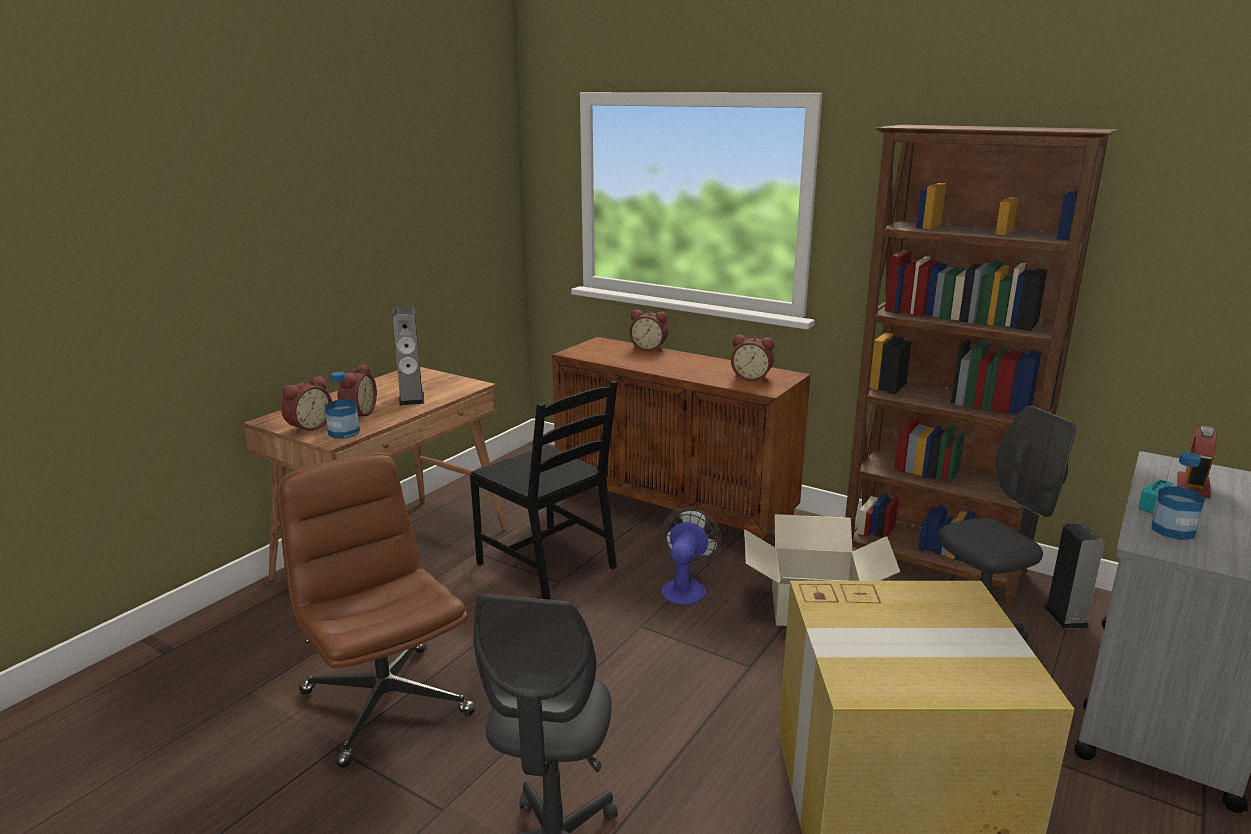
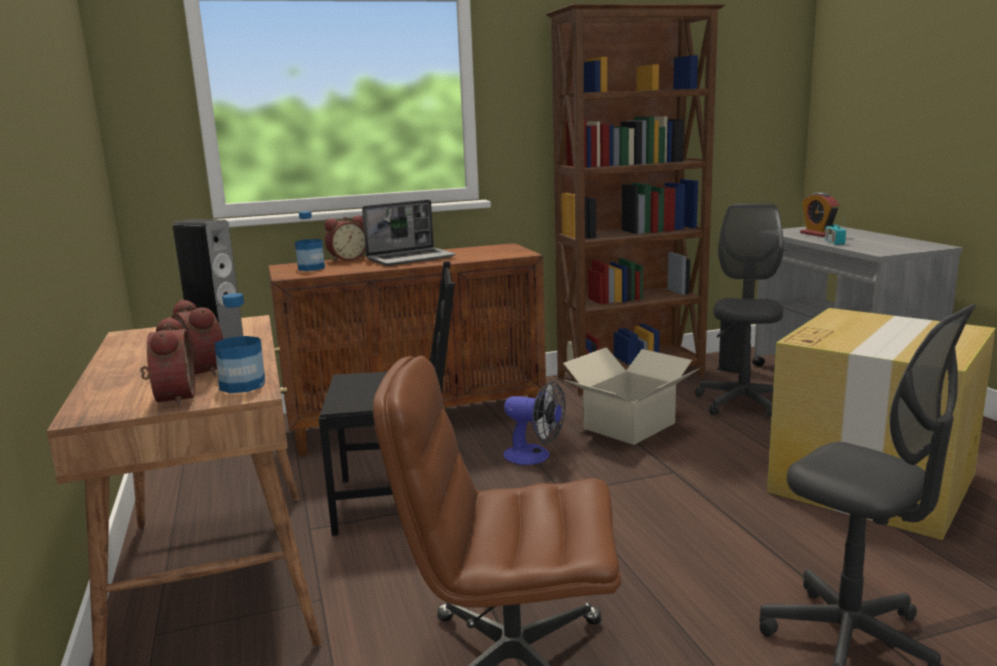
camera: 50 degrees left, 5 degrees down
(684, 363) = (411, 258): none -> laptop
(685, 587) = (534, 456): fan -> fan turned 150 degrees clockwise
(752, 377) = (488, 252): alarm clock -> none
(1172, 530) = (868, 246): bottle -> bottle (311, 268)

